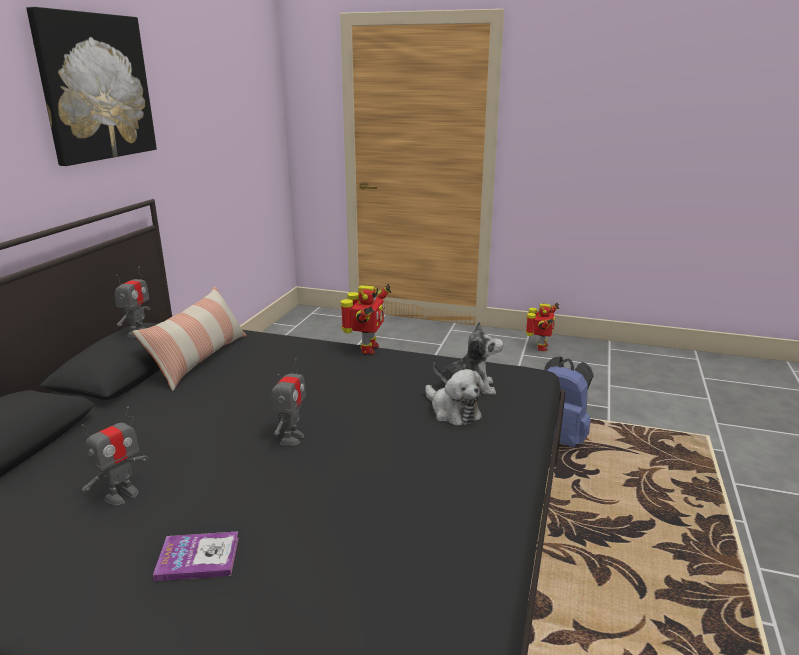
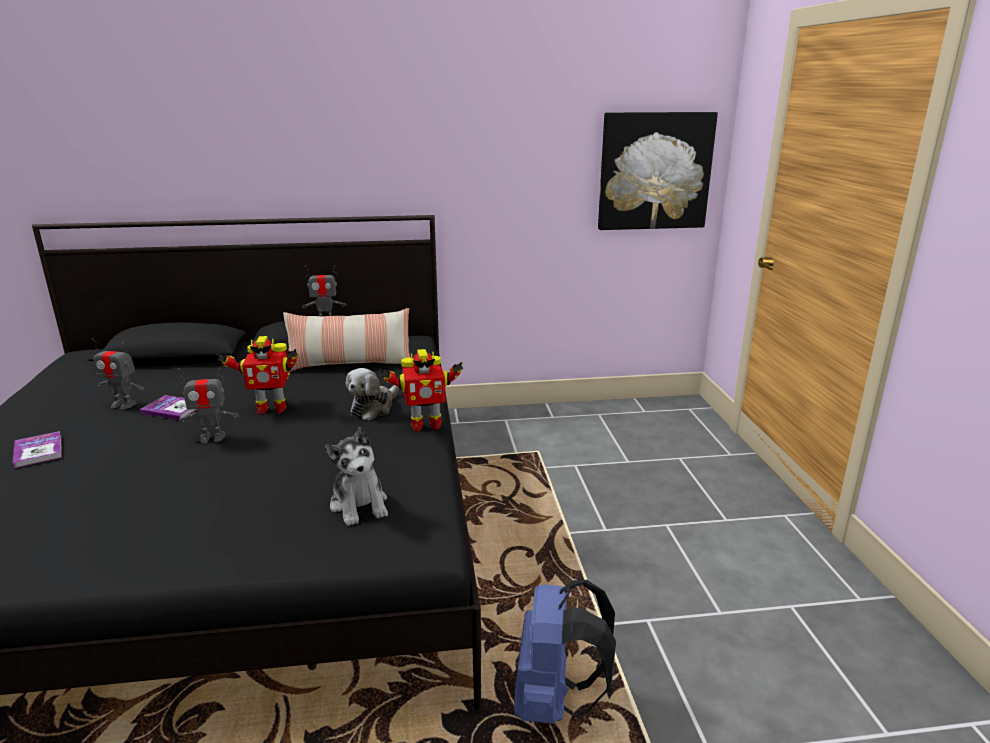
camera: 65 degrees right, 0 degrees up
(95, 87) = (389, 106): picture -> picture (654, 171)
(188, 459) = (172, 409): none -> book
(453, 411) = (293, 506): plush toy -> plush toy (373, 408)
(540, 347) = (845, 622): toy robot -> toy robot (270, 409)

